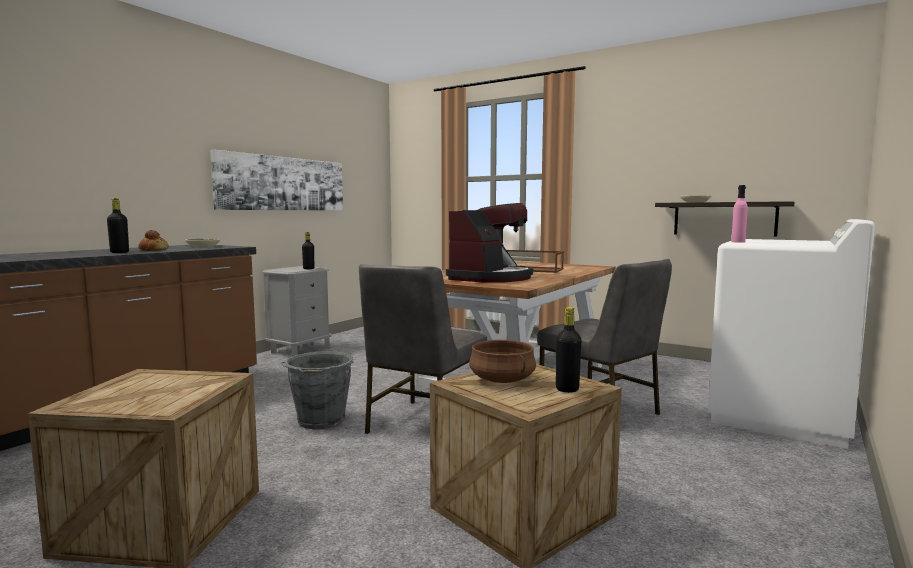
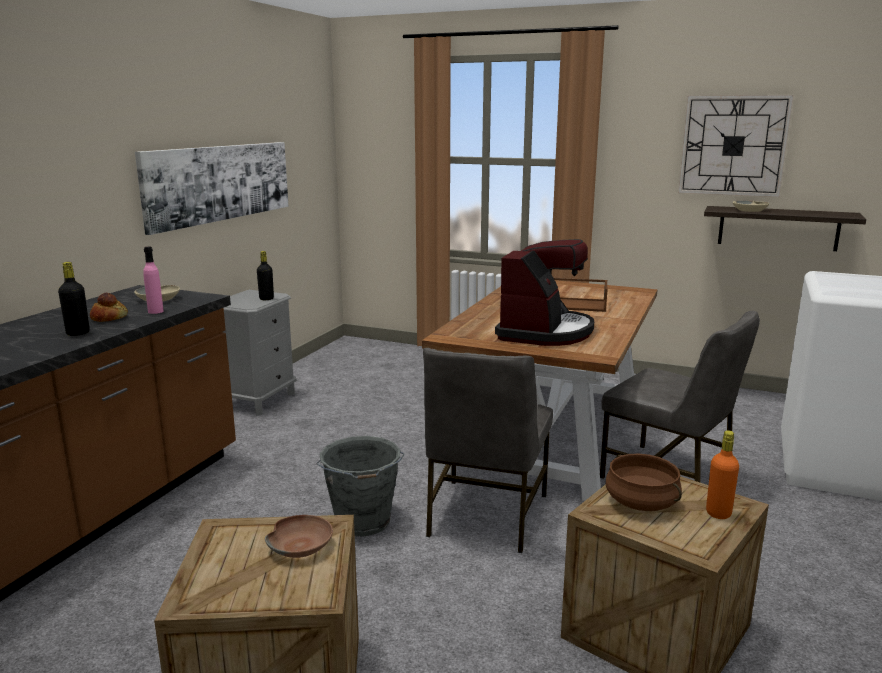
camera: 10 degrees left, 10 degrees up
(190, 384) = (301, 545): none -> brown bowl
(567, 389) = (718, 513): black bottle -> orange bottle
(682, 153) = (733, 146): none -> wall clock
(738, 242) = (830, 291): pink bottle -> pink bottle (155, 311)

